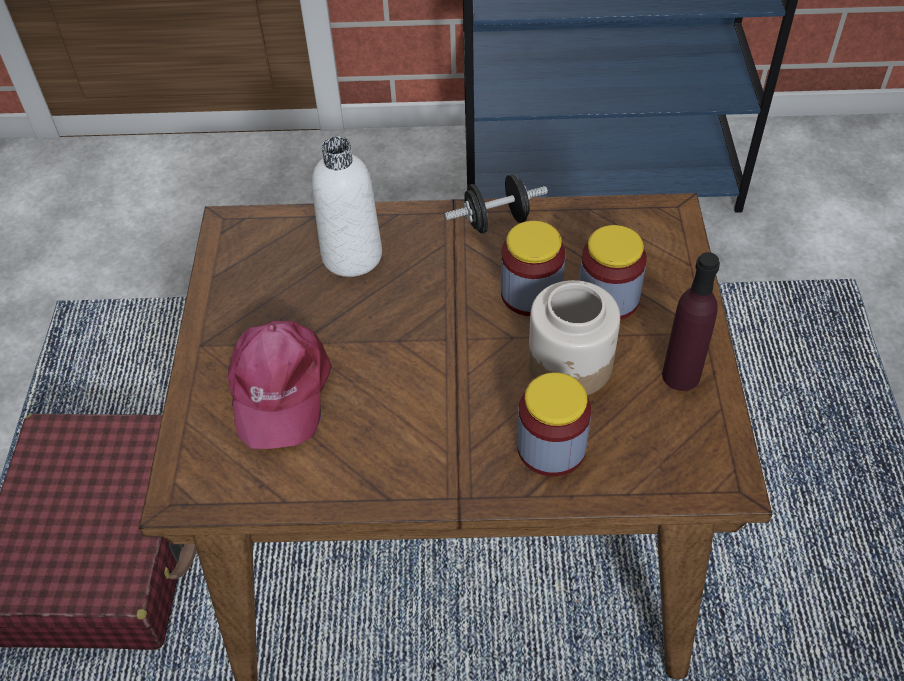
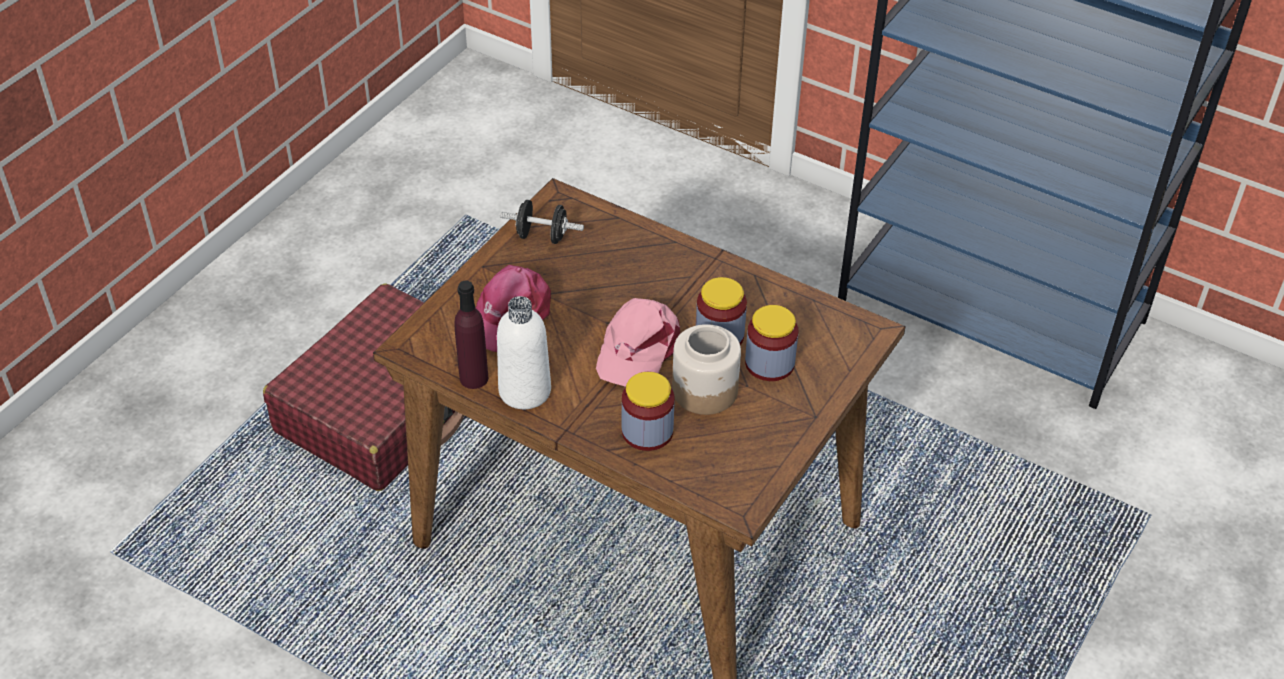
camera: 30 degrees right, 5 degrees down
(352, 256) = (621, 255): white bottle -> white bottle (525, 391)
(459, 354) = (638, 349): none -> pink cap
(496, 221) = (739, 278): black dumbbell -> black dumbbell (542, 236)
(681, 376) = (772, 433): purple bottle -> purple bottle (474, 378)

